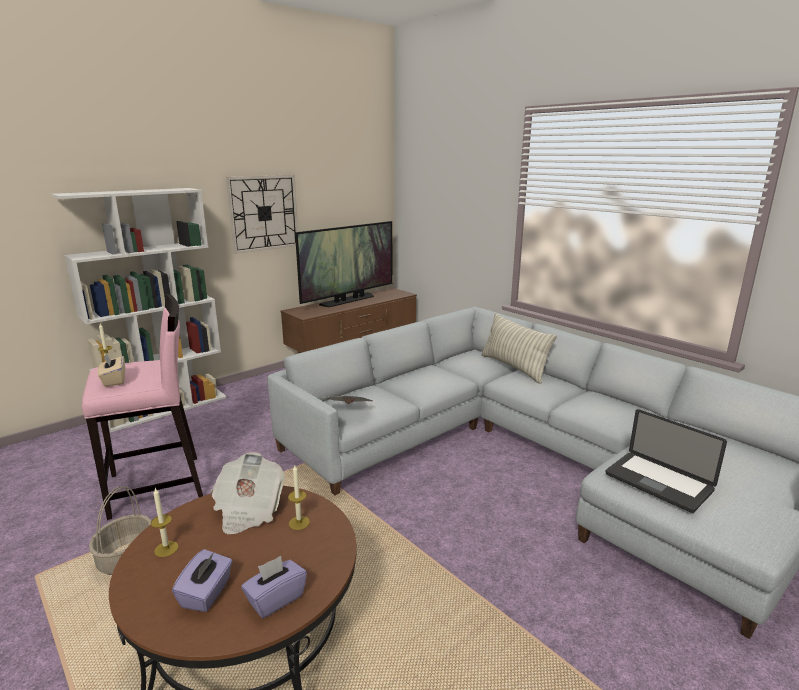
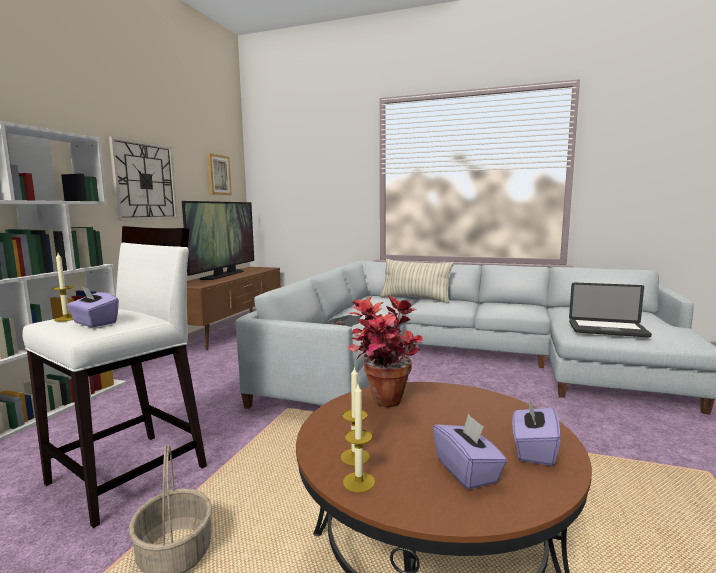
camera: 30 degrees left, 10 degrees down
(114, 380) = (94, 323): beige tissue box -> purple tissue box
(157, 486) = (130, 474): pink stool -> white stool
(248, 509) = (382, 406): newspaper -> potted plant
(299, 523) = (446, 401): candle -> candle (359, 482)
(355, 193) = (218, 175): none -> picture

